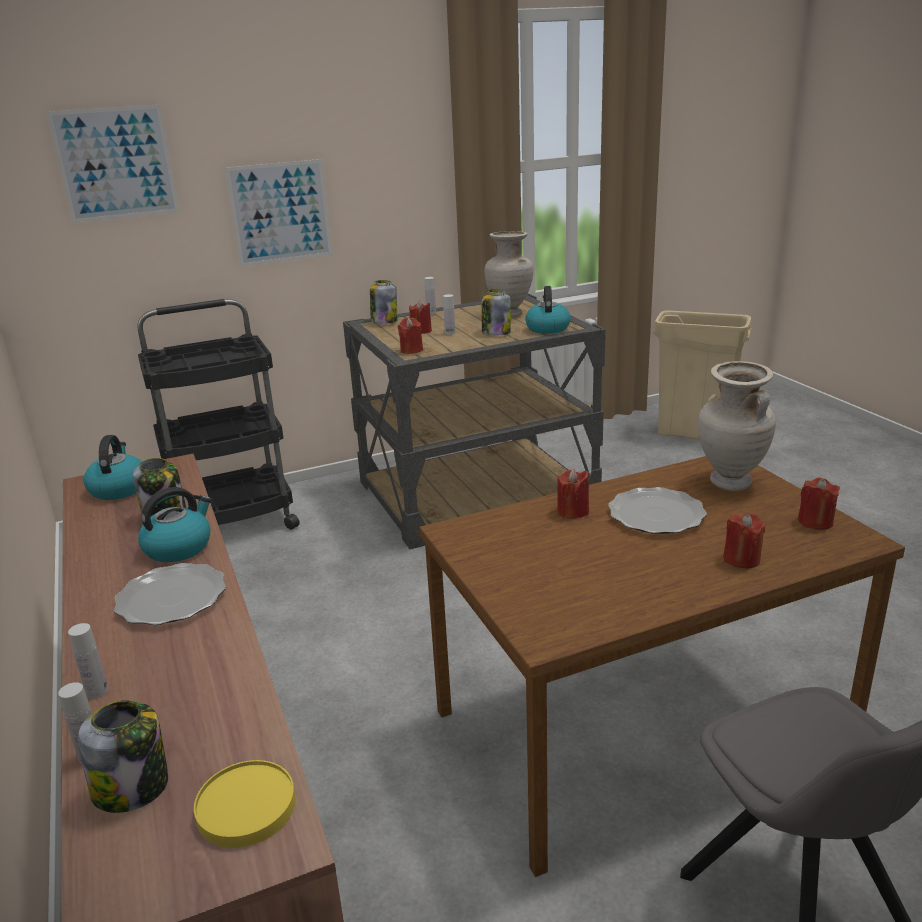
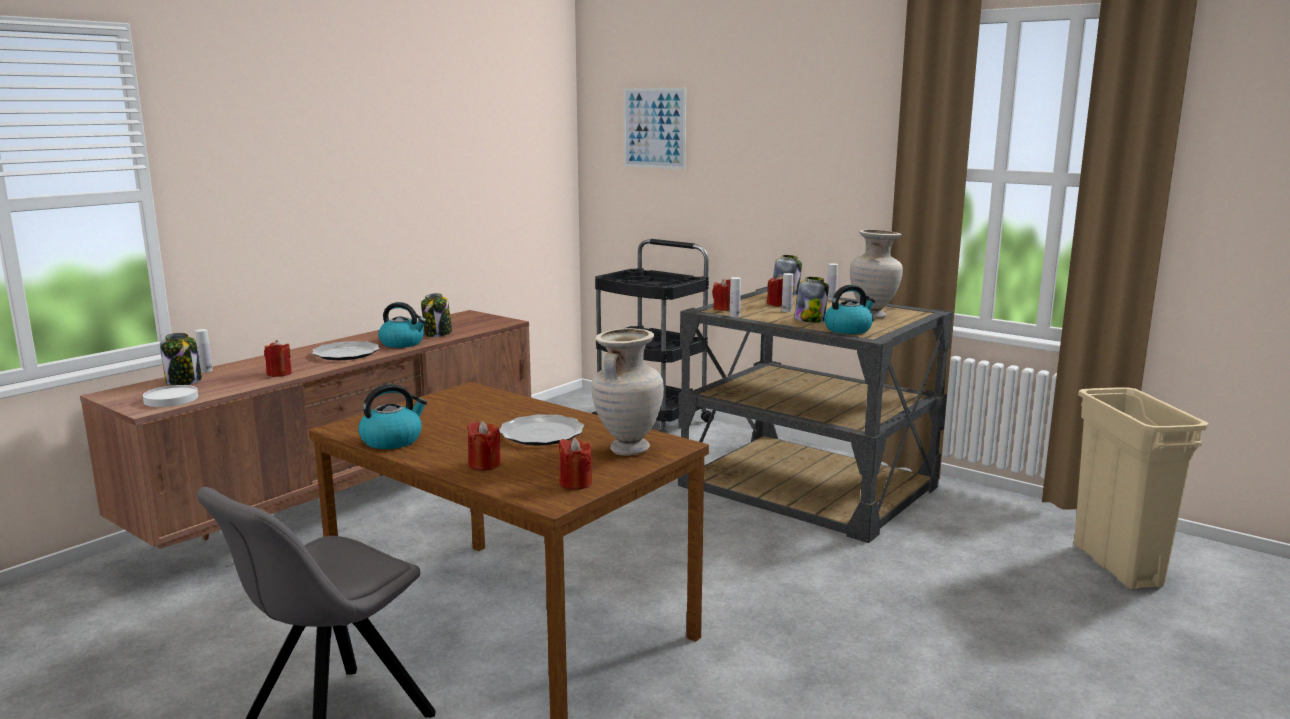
camera: 60 degrees right, 10 degrees down
(97, 691) = (256, 361): white bottle -> white bottle (734, 316)
(119, 488) = (465, 320): kettle -> kettle (392, 440)
(246, 808) = (170, 399): yellow plate -> white plate
(280, 212) = (753, 183): picture -> none
(573, 511) = (526, 411): red candle -> red candle (279, 374)

